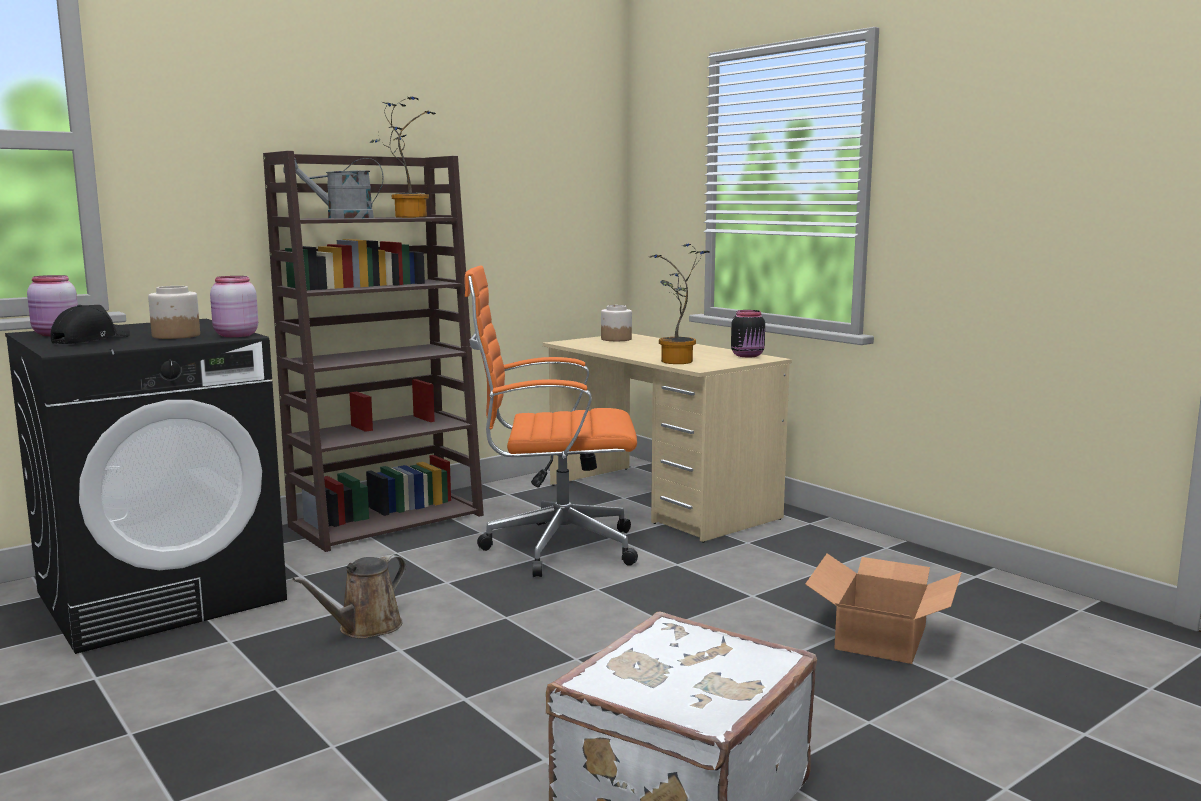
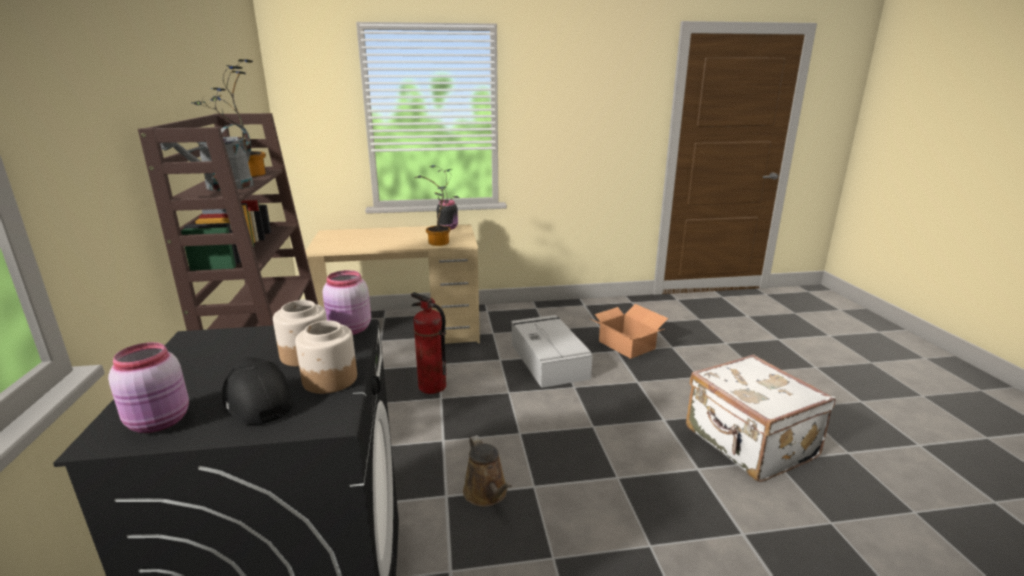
camera: 60 degrees left, 10 degrees up
(553, 548) = (432, 387): orange office chair -> fire extinguisher
(616, 339) = (335, 237): jar -> jar (329, 379)
(725, 592) = (548, 360): none -> grey storage box

